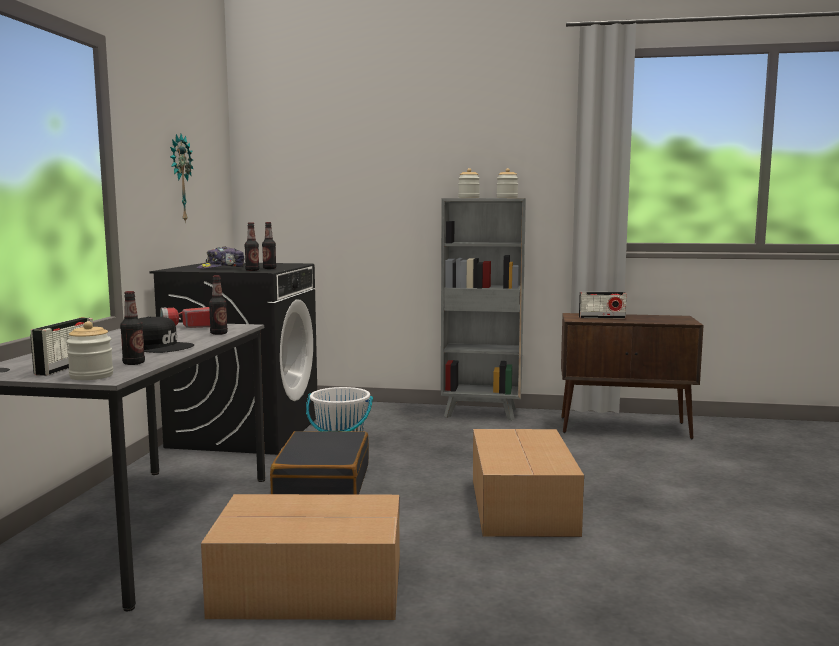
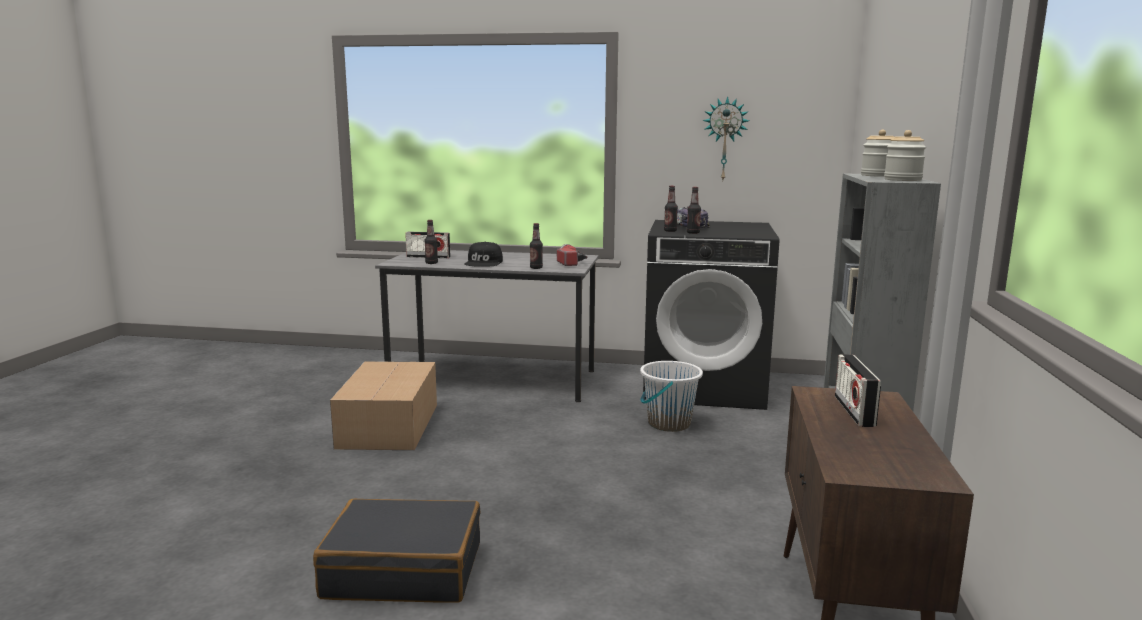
camera: 90 degrees right, 5 degrees up
(91, 376) = (400, 261): jar -> none
(322, 483) = (570, 420): black suitcase -> black suitcase (404, 570)
(522, 505) = (510, 504): cardboard box -> none

